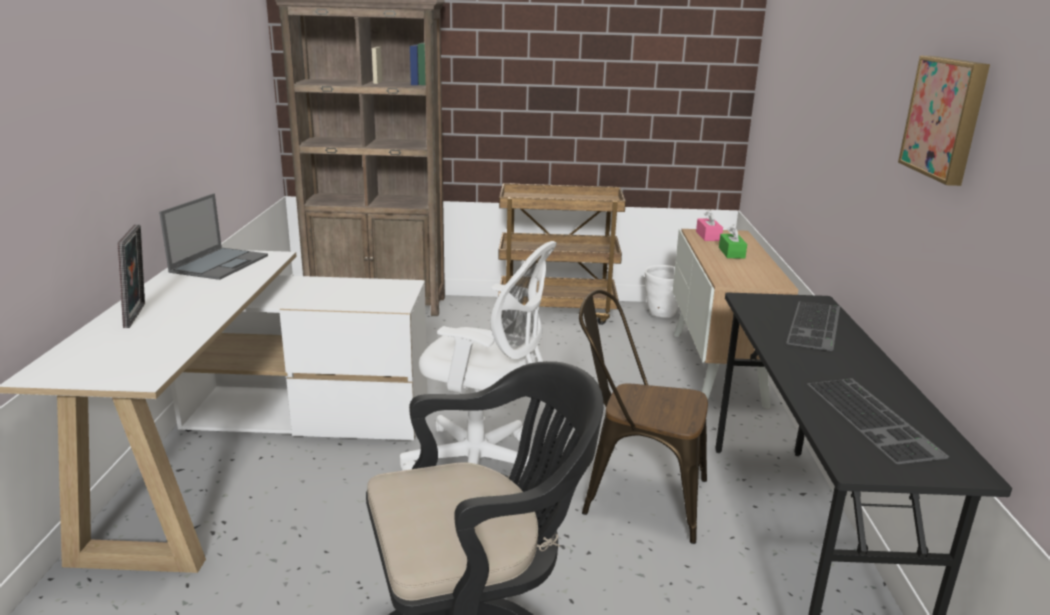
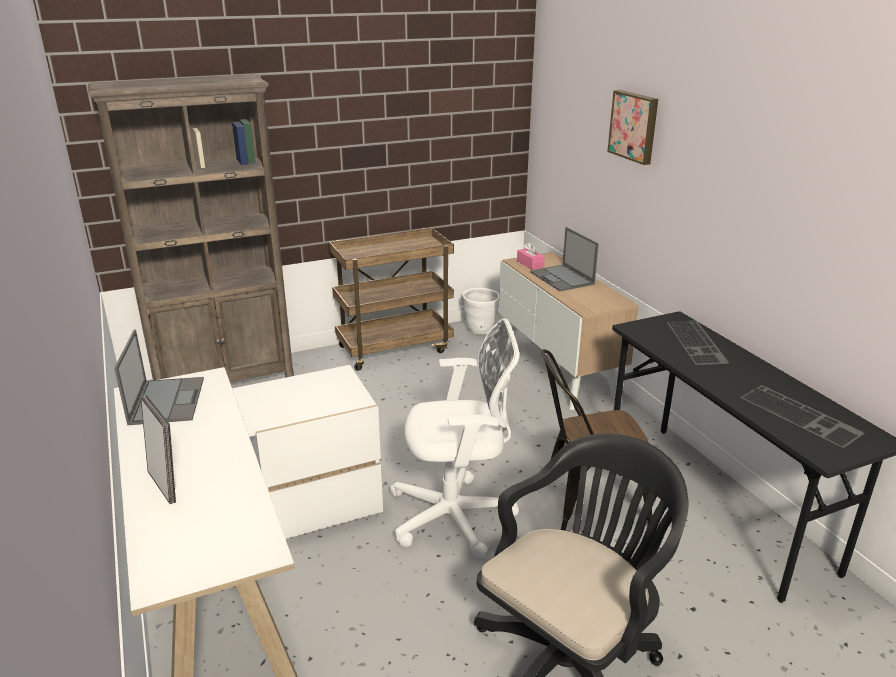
camera: 25 degrees left, 5 degrees up
(731, 253) = (562, 278): green tissue box -> laptop
(946, 118) = (801, 190): picture -> picture (634, 126)

